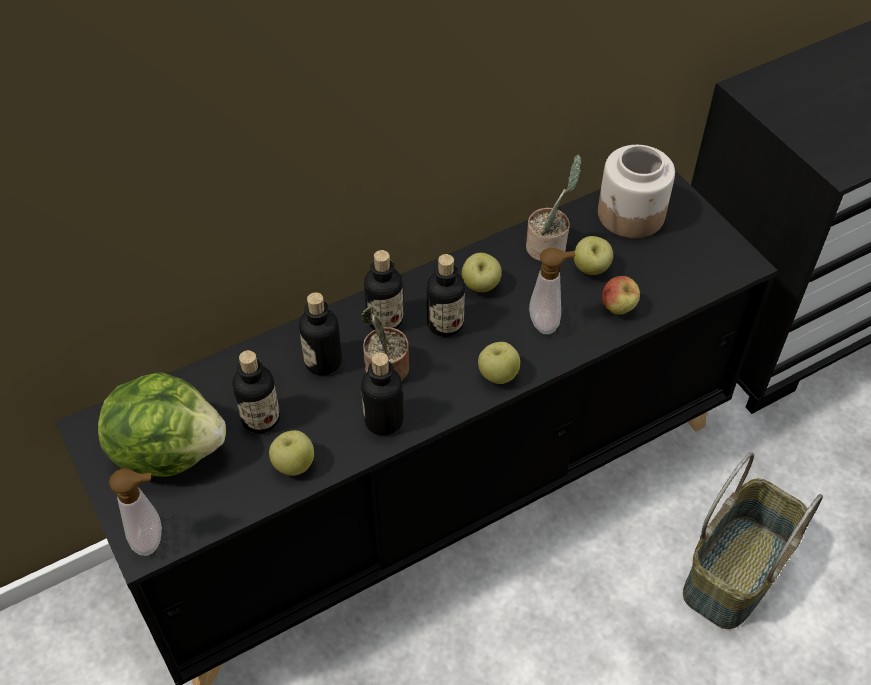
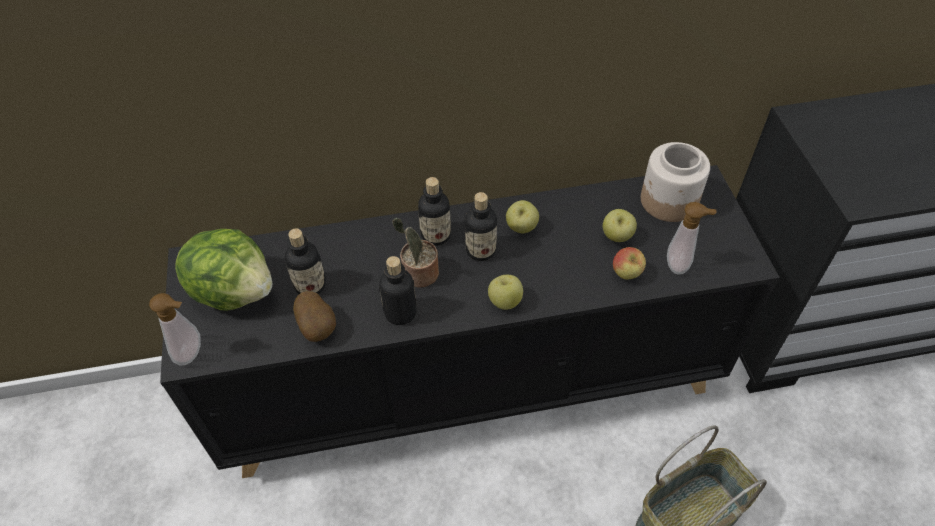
camera: 20 degrees right, 0 degrees up
(293, 464) = (318, 328): apple -> potato
(323, 361) = (375, 255): bottle -> none
(547, 323) = (562, 270): soap dispenser -> soap dispenser (680, 265)
(548, 246) = (589, 210): potted plant -> none

